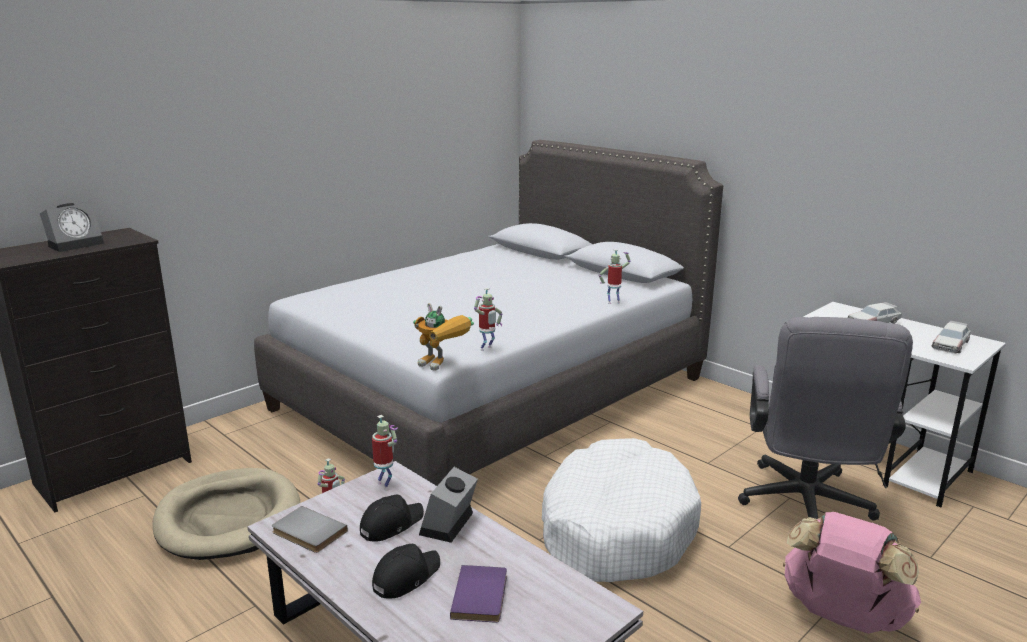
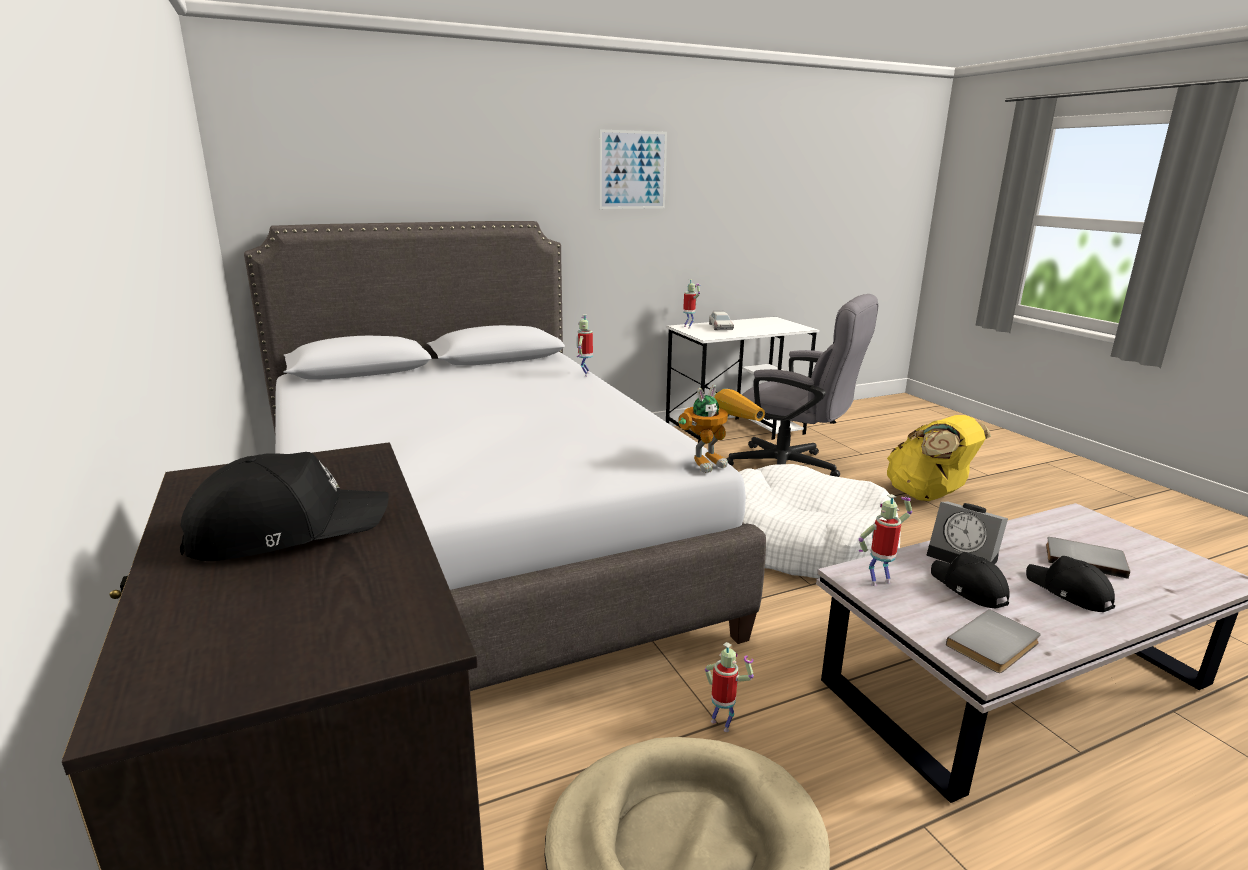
camera: 70 degrees left, 0 degrees up
(77, 244) = (286, 530): alarm clock -> black cap
(482, 596) = (1084, 559): purple book -> grey book
(487, 349) = (678, 436): toy robot -> toy robot (689, 327)
(814, 122) = (632, 170): none -> picture
(842, 617) = (928, 496): pink backpack -> yellow backpack
(950, 345) = (773, 324): toy car -> none

